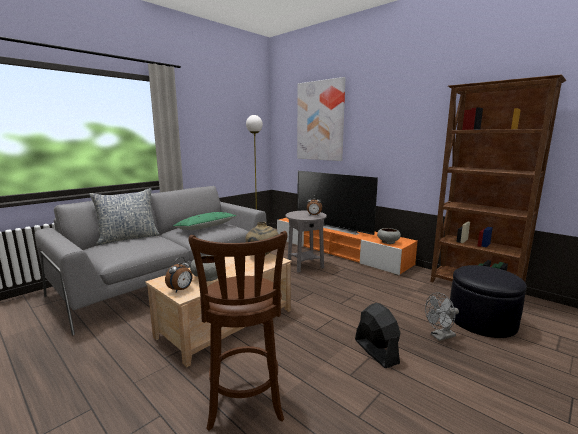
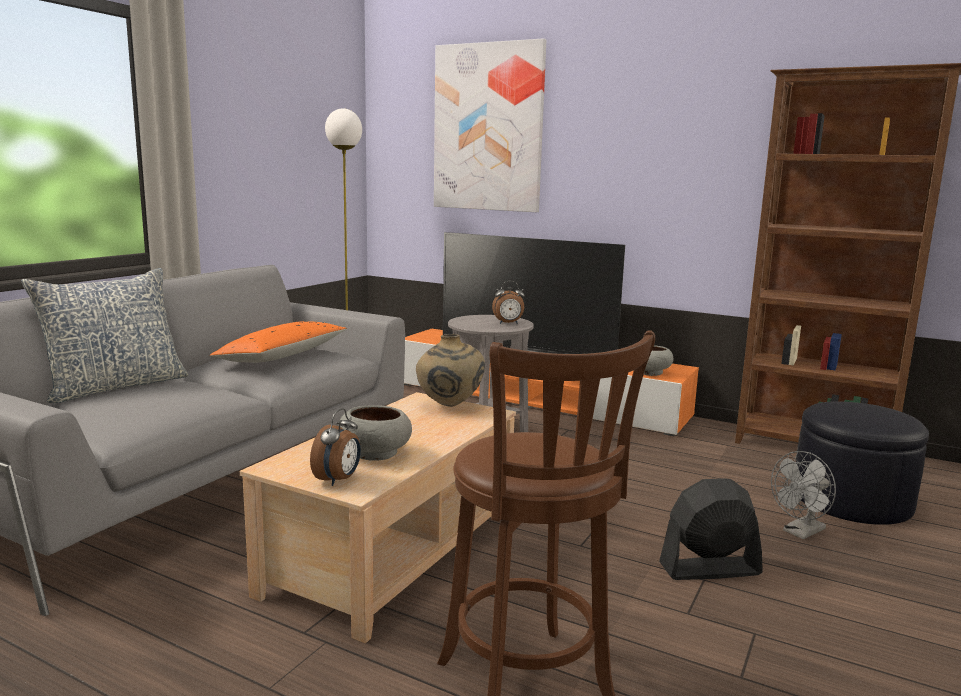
camera: 15 degrees left, 0 degrees up
(206, 227) = (282, 356): green pillow -> orange pillow
(376, 351) = (709, 569): black fan -> black fan turned 60 degrees counterclockwise

